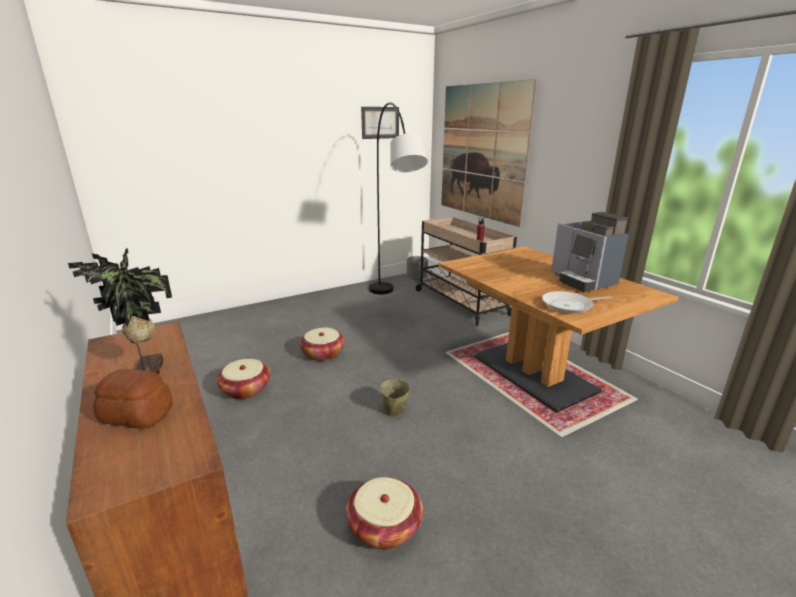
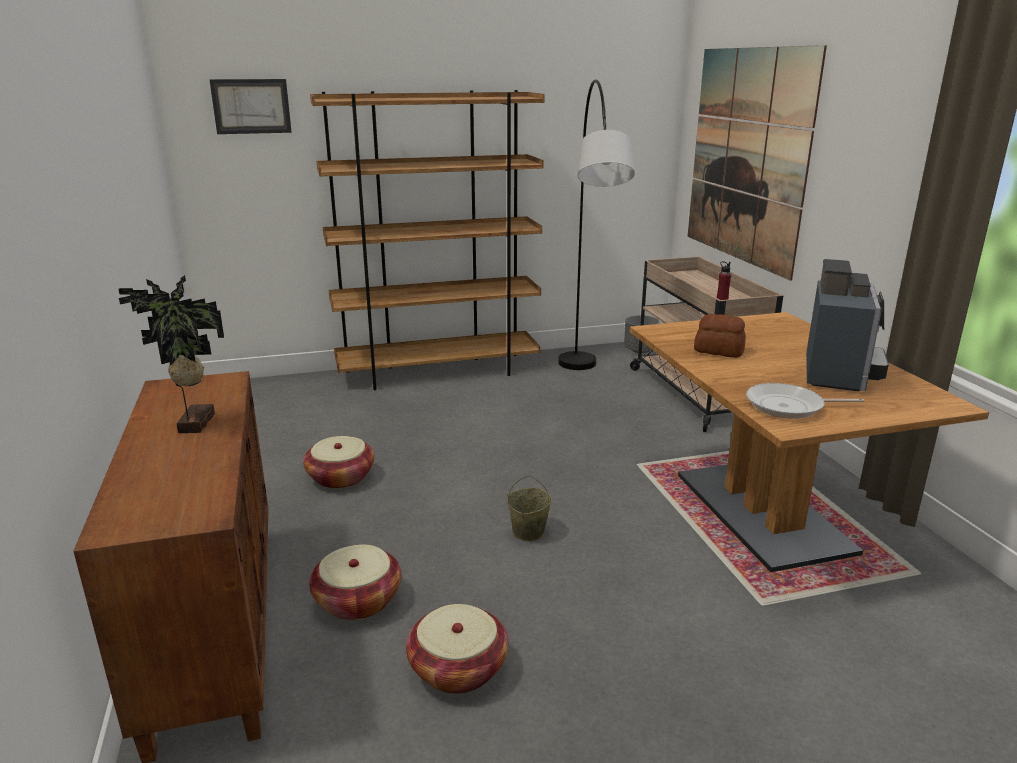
camera: 15 degrees right, 0 degrees up
(137, 414) = (168, 465): bread -> bread (718, 351)
(292, 305) = (439, 372): none -> brown bookcase
(323, 354) = (457, 445): basket -> basket (358, 601)
(380, 122) = (595, 105): picture -> picture (251, 106)
(582, 281) = (840, 373): coffee machine -> coffee machine turned 150 degrees counterclockwise

